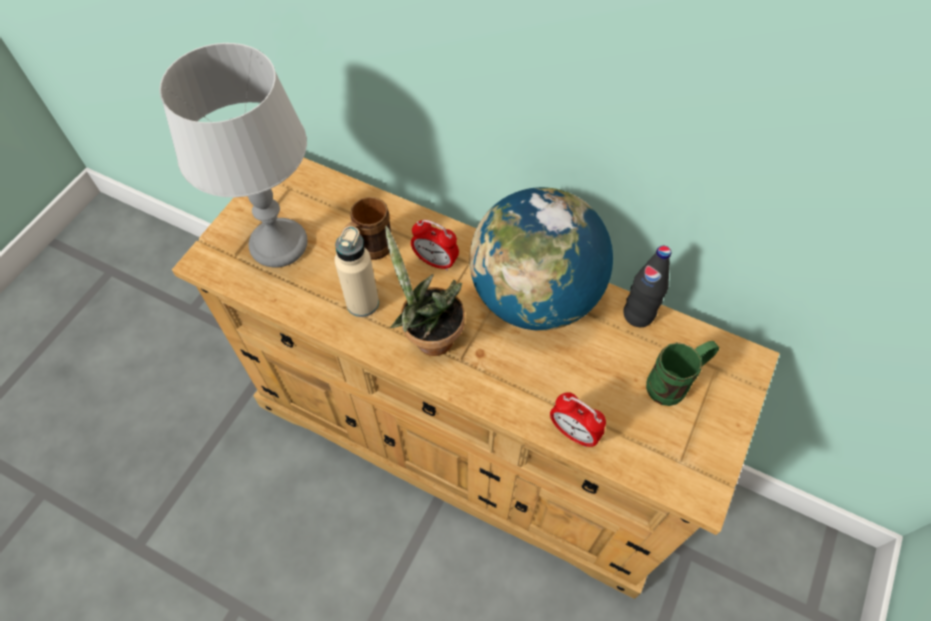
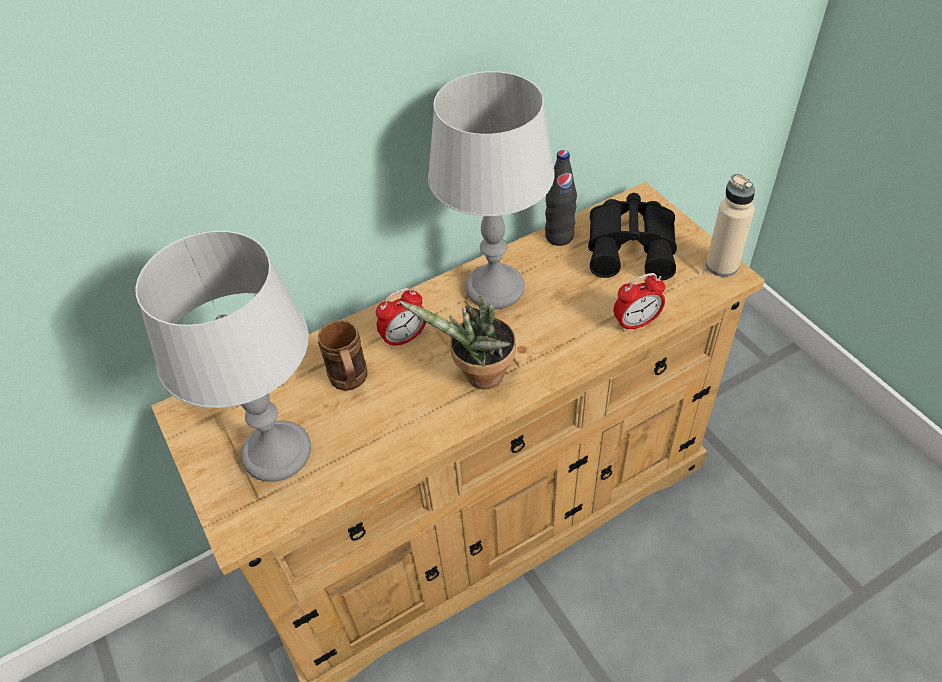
camera: 55 degrees left, 10 degrees down
(362, 303) = (404, 411): beige bottle -> beige bottle (721, 266)
(535, 297) = (494, 289): globe -> grey table lamp
(675, 384) = (633, 246): green mug -> black binoculars

